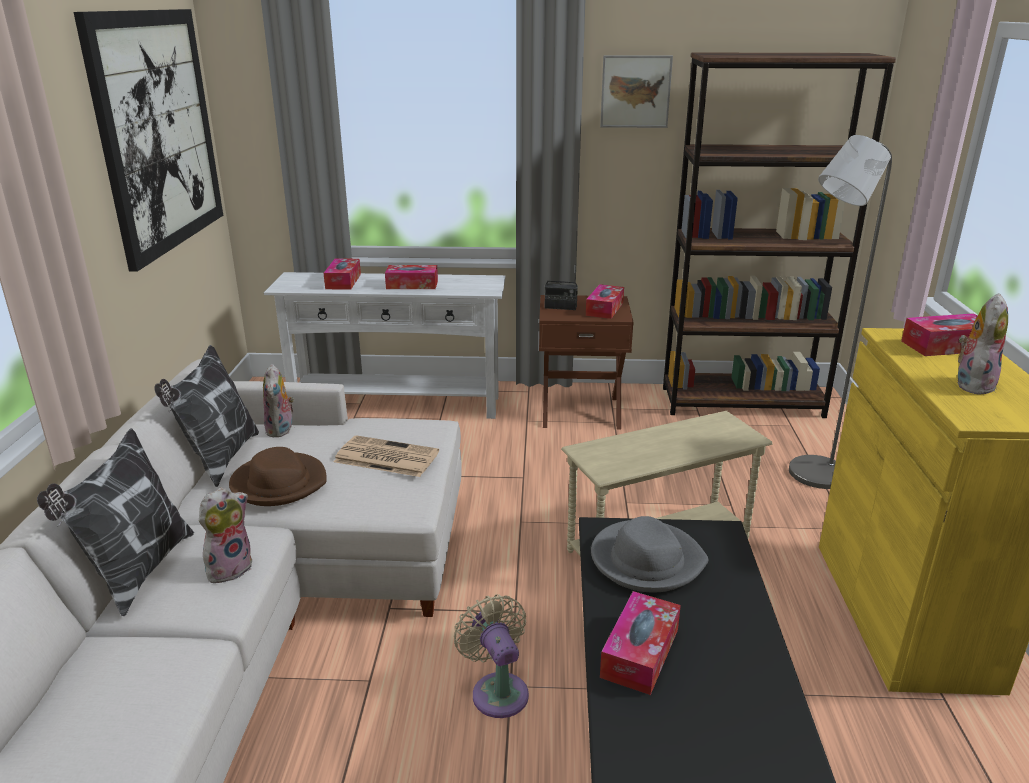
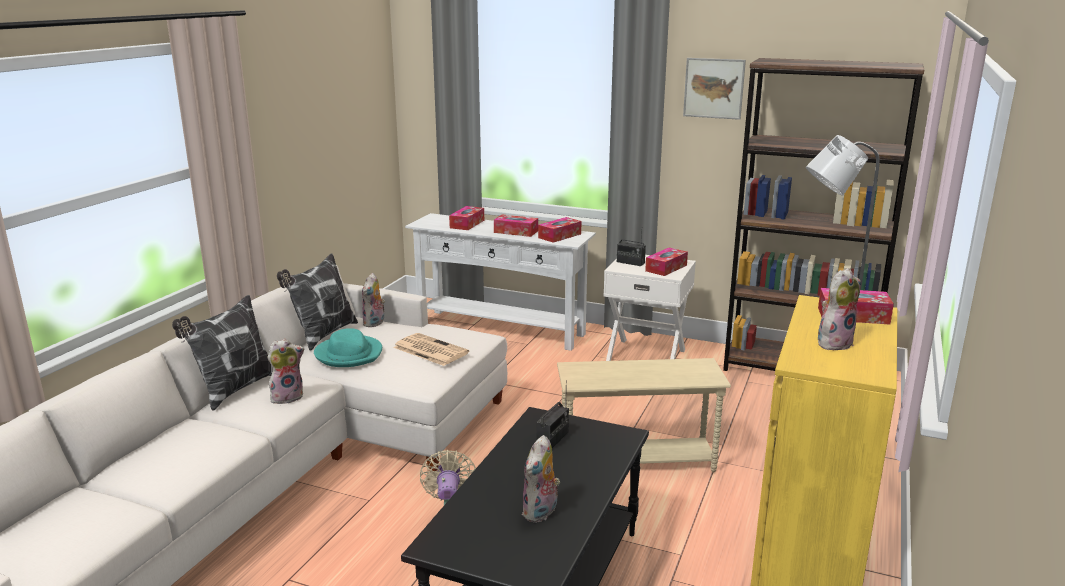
camera: 20 degrees right, 5 degrees down
(157, 132) = (341, 102): picture -> none
(279, 483) = (349, 354): brown hat -> turquoise hat
(580, 411) = (646, 355): brown nightstand -> white nightstand
(640, 653) = (499, 489): tissue box -> tissue box (559, 236)
(646, 560) = (553, 440): grey hat -> radio
(720, 677) = (541, 513): none -> plush toy

